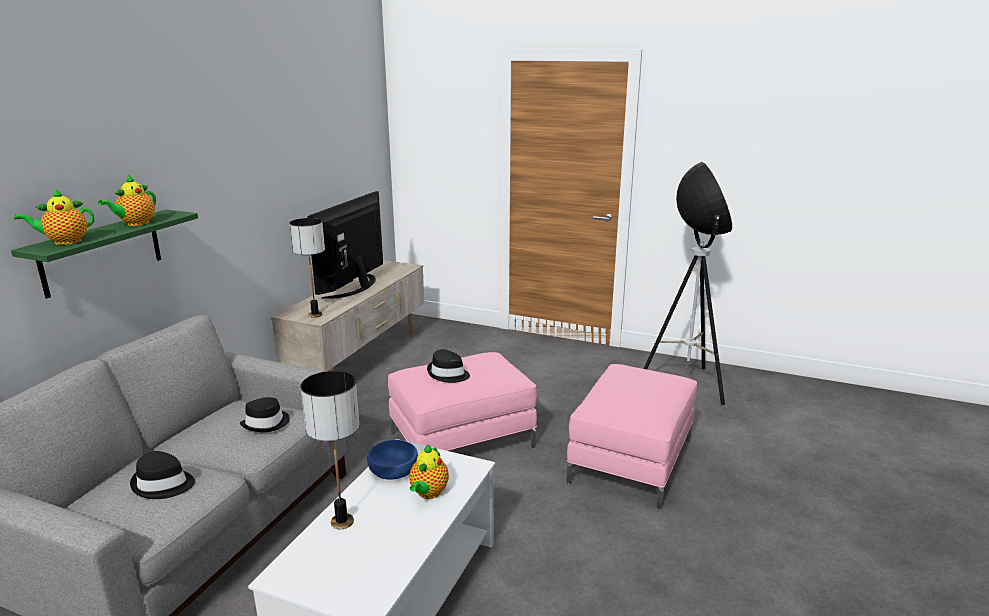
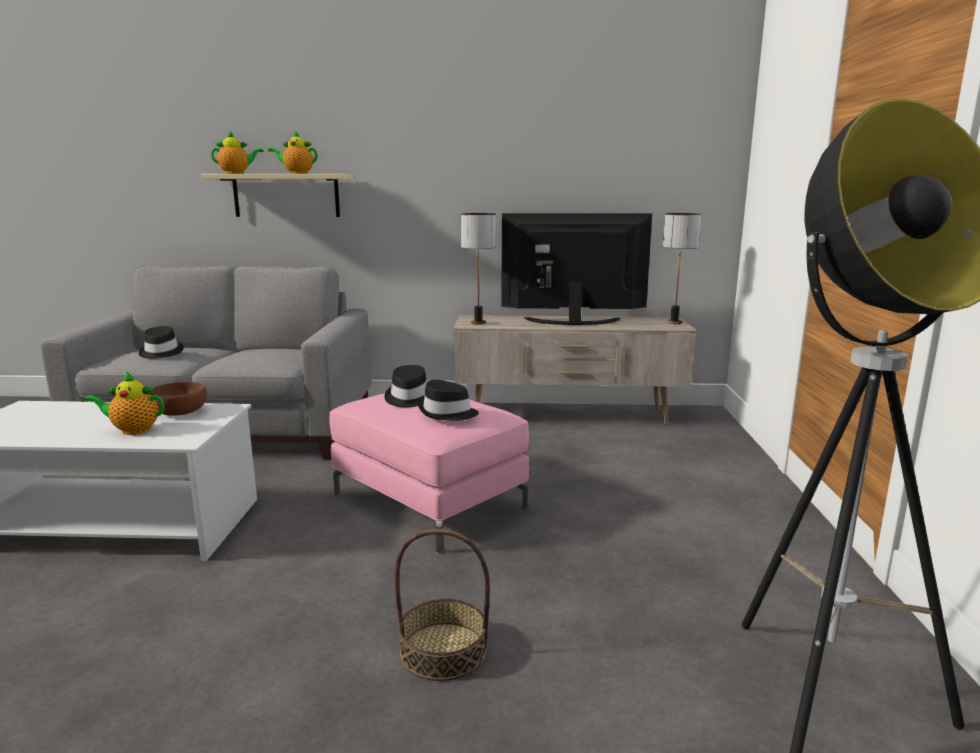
camera: 70 degrees right, 5 degrees down
(64, 242) = (237, 173): teapot -> teapot turned 120 degrees clockwise
(102, 252) = (286, 195): green shelf -> beige shelf
(266, 423) = (260, 357): black hat -> black hat (447, 413)
(342, 521) = (95, 409): table lamp -> table lamp (674, 322)
(394, 472) = (179, 412): blue bowl -> brown bowl
(631, 461) = (443, 650): pink ottoman -> basket

